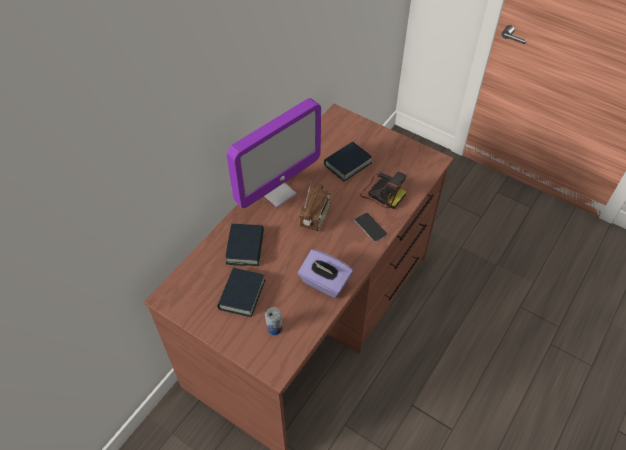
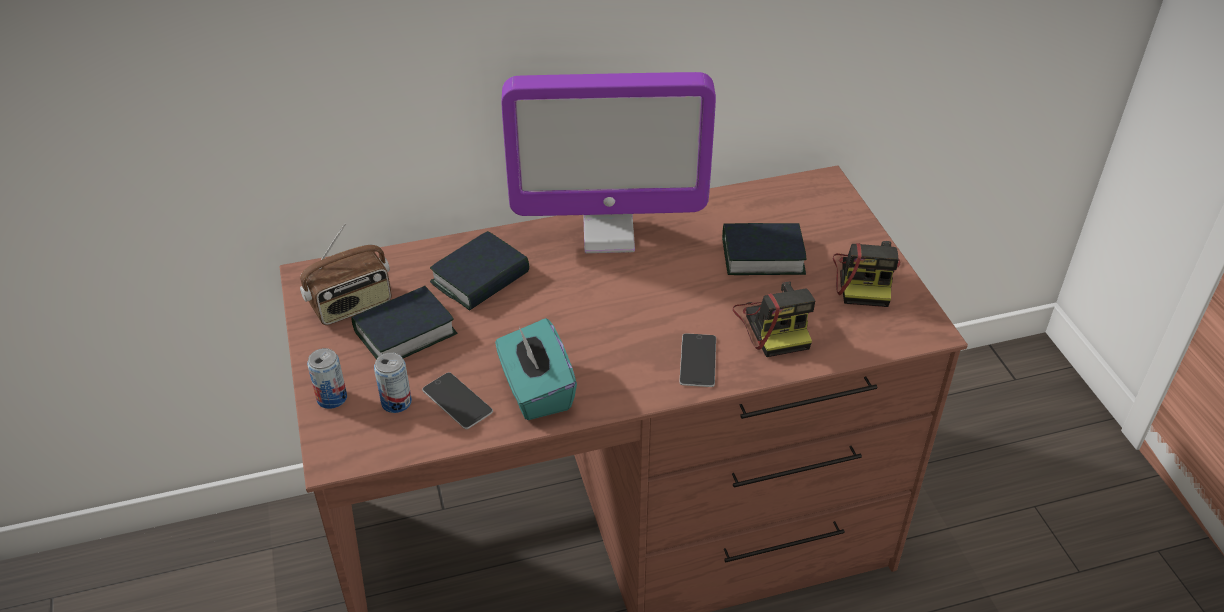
camera: 40 degrees right, 10 degrees down
(245, 346) = (332, 398): none -> can
(298, 309) = (457, 401): none -> phone
(315, 217) = (627, 297): radio -> radio (352, 306)
(324, 283) = (536, 390): purple tissue box -> turquoise tissue box
(394, 151) = (865, 279): none -> camera

